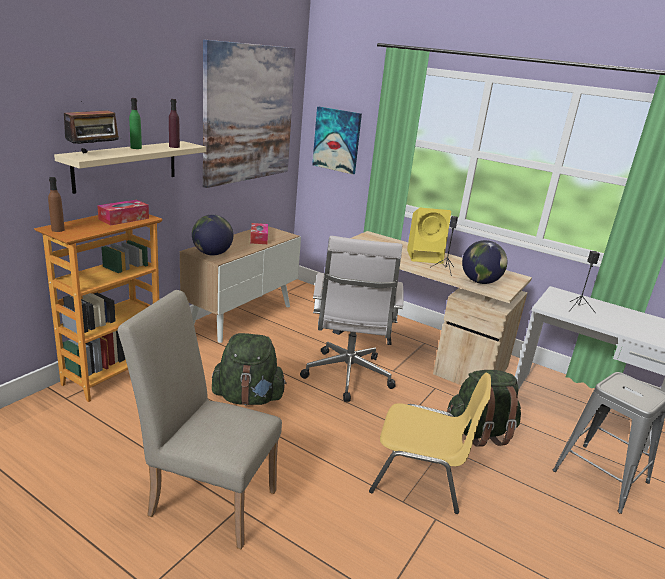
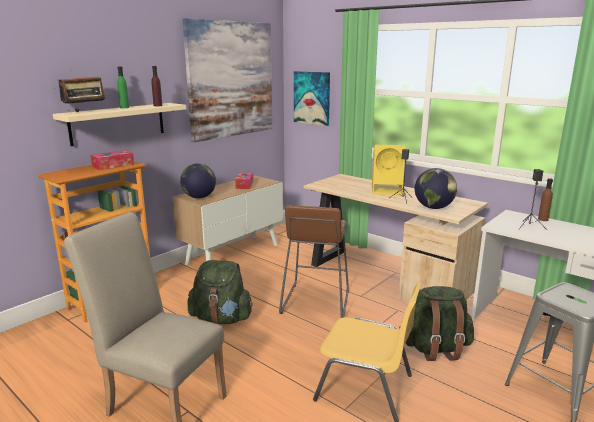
camera: 10 degrees right, 5 degrees down
(58, 230) = (54, 174): brown bottle -> brown bottle (543, 219)
(347, 378) = (316, 302): white office chair -> brown stool

